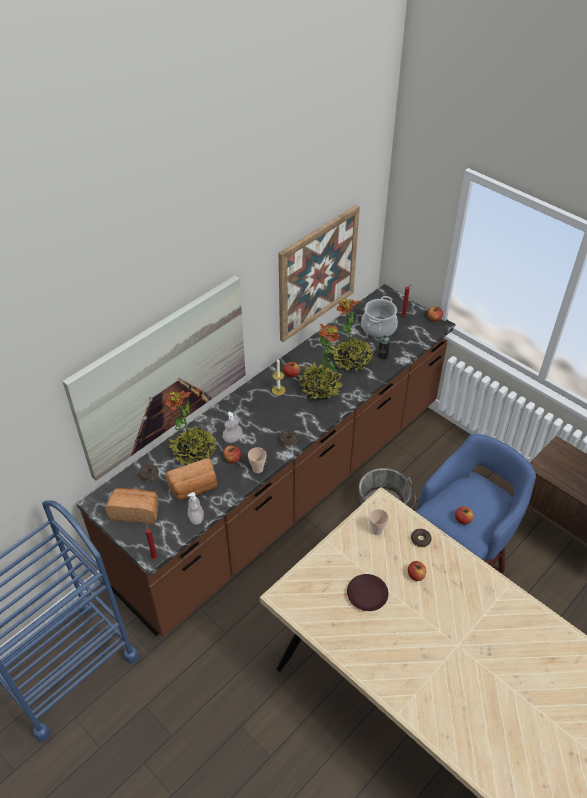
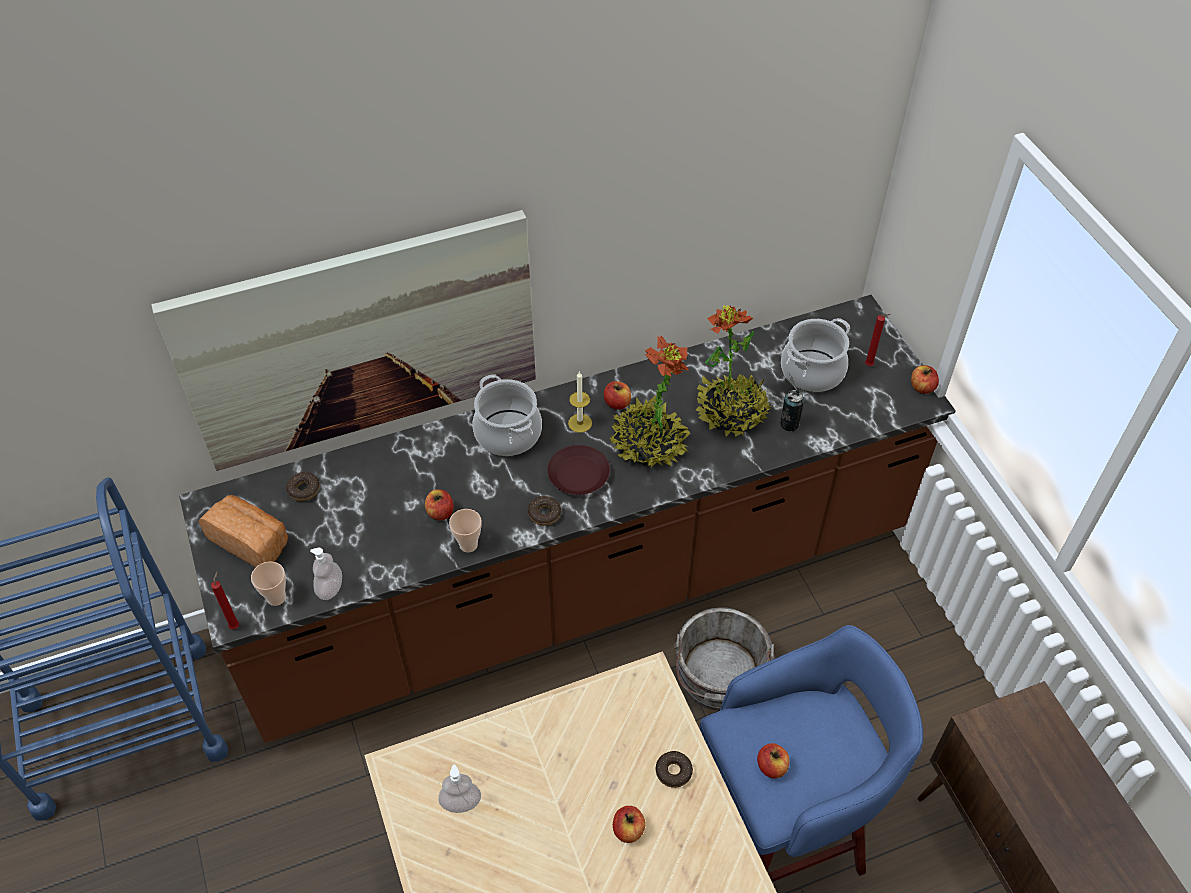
camera: 25 degrees right, 5 degrees up
(194, 452) = (391, 478): potted plant -> none
(194, 488) = (356, 538): bread -> none
(233, 439) = (460, 479): soap dispenser -> soap dispenser (461, 803)
(244, 408) = (508, 433): none -> cooking pot
(317, 273) = (715, 244): picture -> none
(366, 595) = (528, 827): brown plate -> brown plate (578, 474)
(377, 530) = (610, 725): cup -> cup (276, 597)

